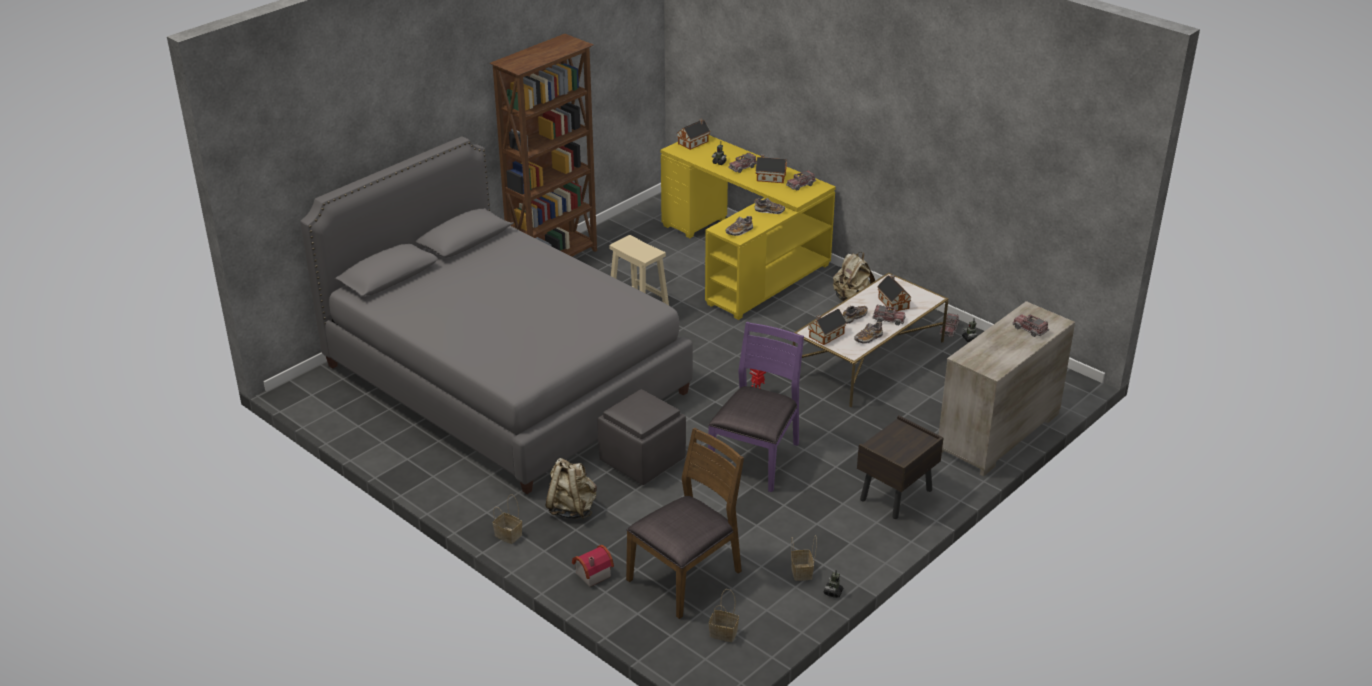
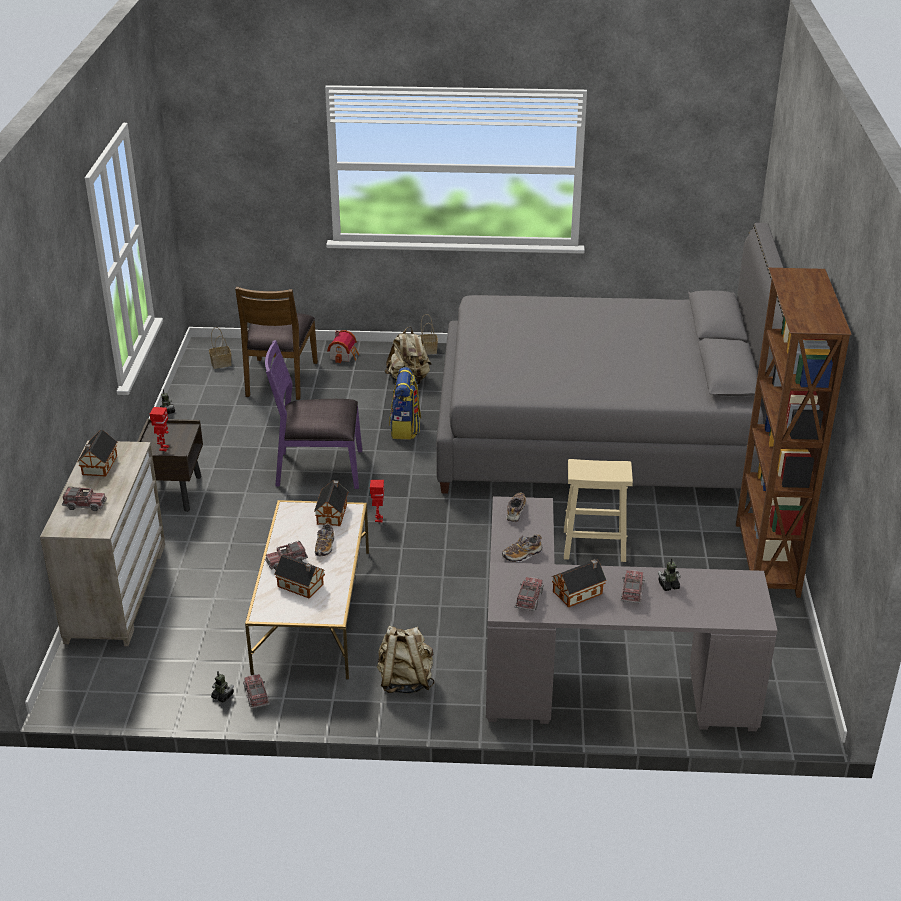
camera: 140 degrees right, 0 degrees up
(642, 459) = (405, 429): grey ottoman -> backpack
(694, 142) = (748, 604): toy house -> toy house (98, 466)
(745, 258) = (590, 676): yellow desk -> grey desk
(755, 458) = (318, 469): purple chair -> purple chair turned 105 degrees clockwise
(802, 572) = (201, 413): basket -> none
(868, 338) = (287, 530): shoe -> none
(910, 435) = (163, 448): none -> toy robot

